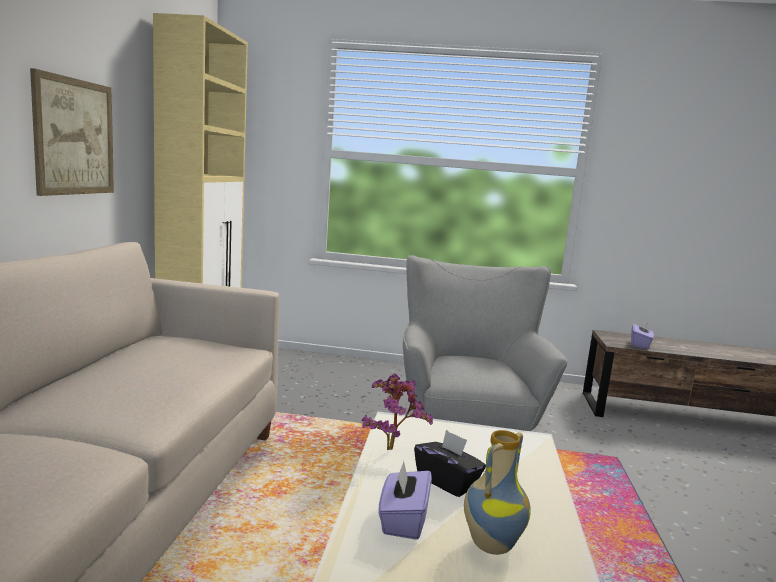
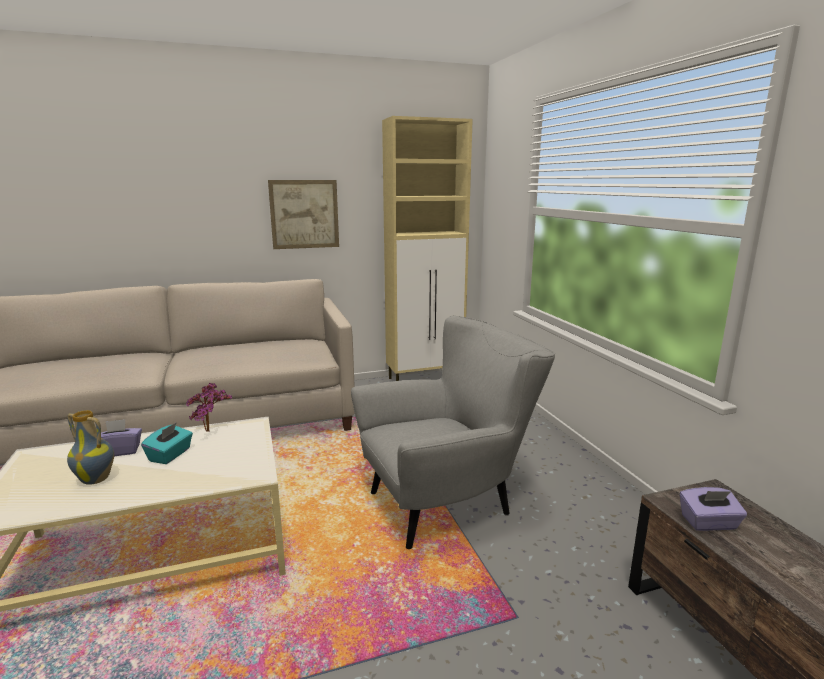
camera: 65 degrees right, 5 degrees up
(447, 482) = (170, 455): black tissue box -> turquoise tissue box

